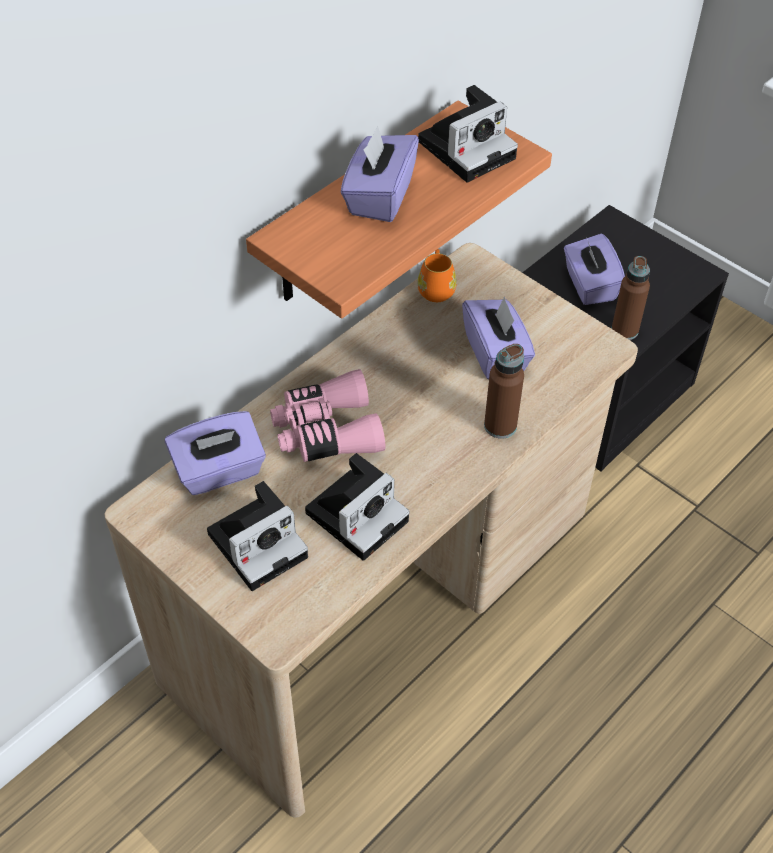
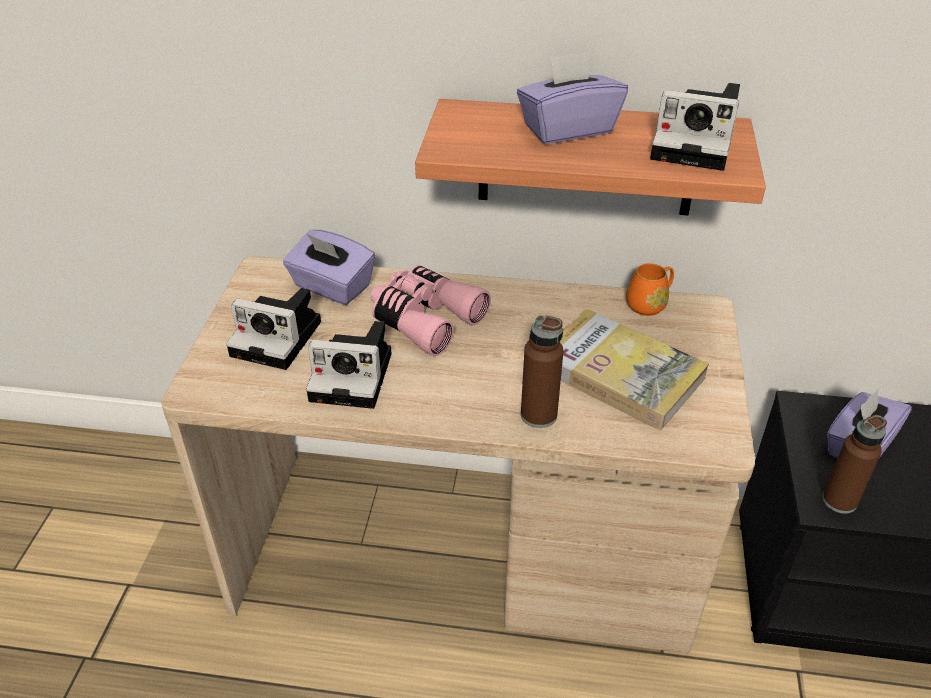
camera: 55 degrees right, 10 degrees down
(496, 354) = (620, 373): purple tissue box -> book

